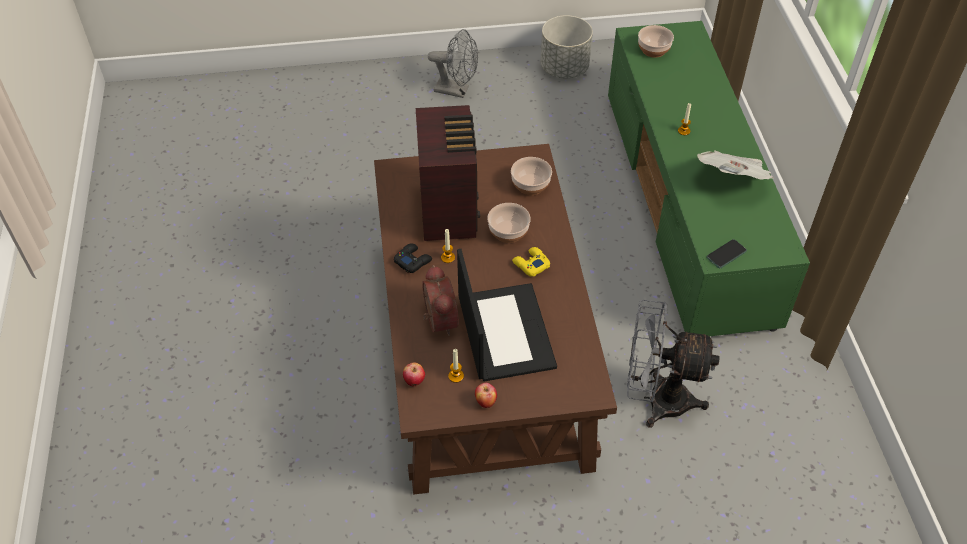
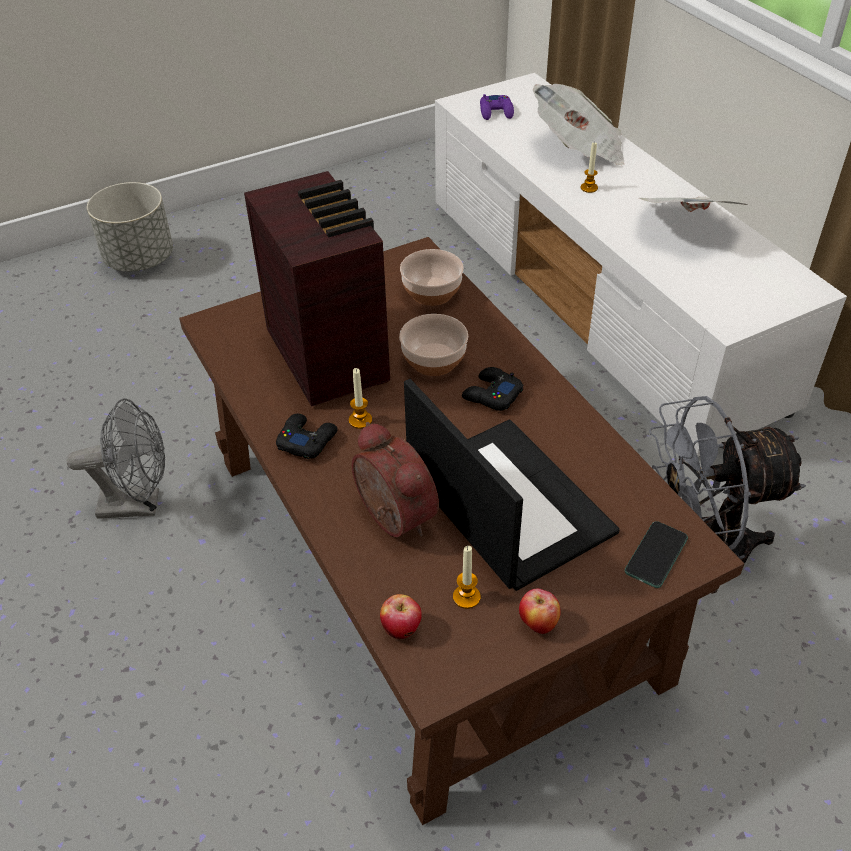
camera: 20 degrees left, 5 degrees down
(457, 90) = (236, 241): grey fan -> grey fan (139, 504)
(530, 264) = (491, 395): yellow game controller -> black game controller
(564, 68) = (365, 187): grey planter -> grey planter (140, 259)
(654, 50) = (496, 112): bowl -> purple game controller
(688, 206) = (600, 301): green tv stand -> white tv stand
(696, 96) = (579, 149): none -> newspaper
(726, 254) = (738, 314): phone -> phone (656, 555)

